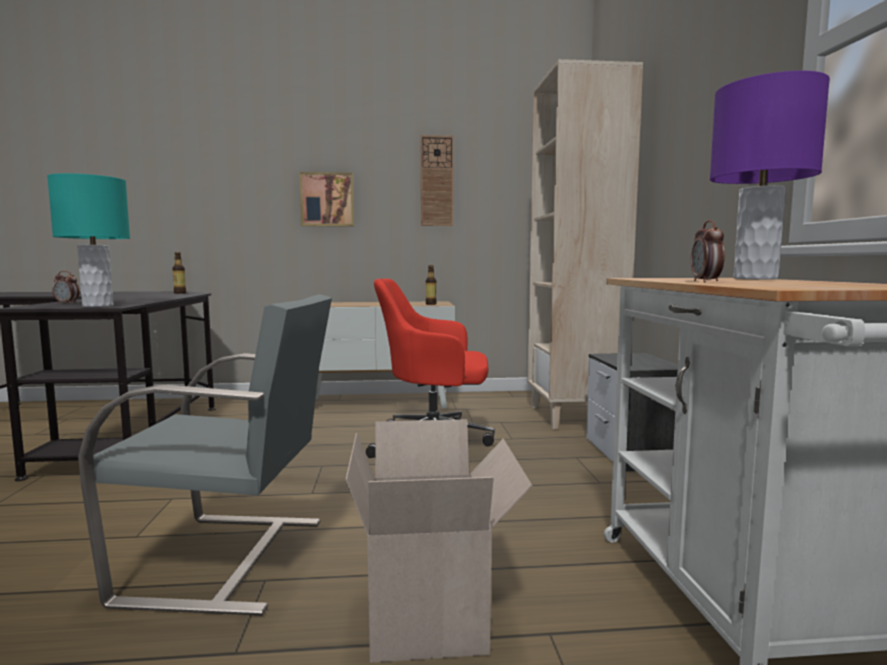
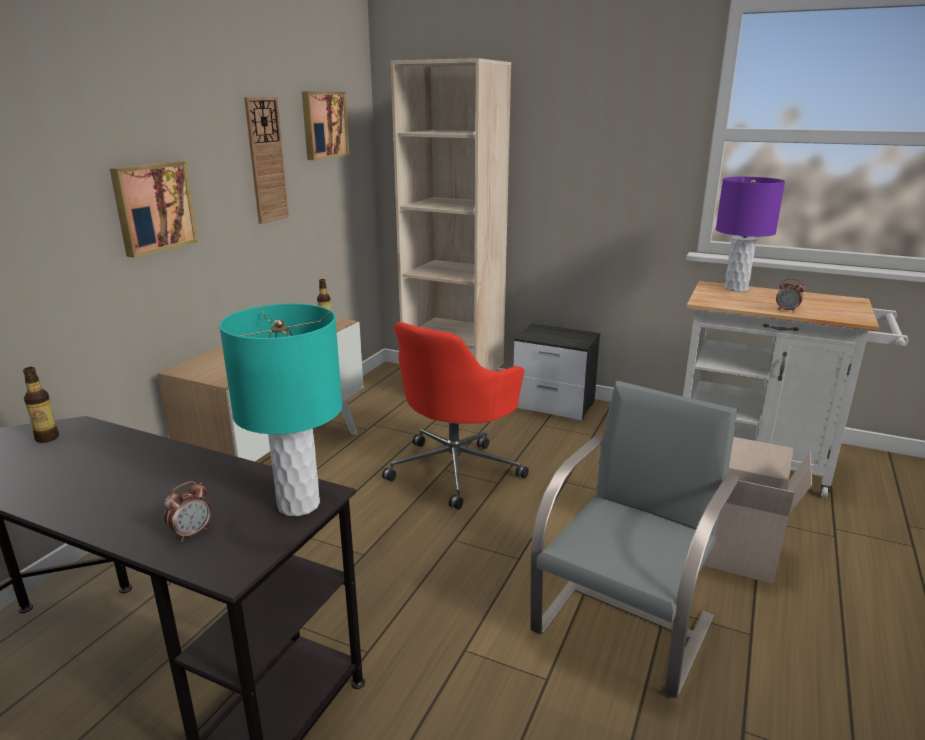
camera: 60 degrees left, 15 degrees up
(510, 159) = (323, 125): none -> picture

